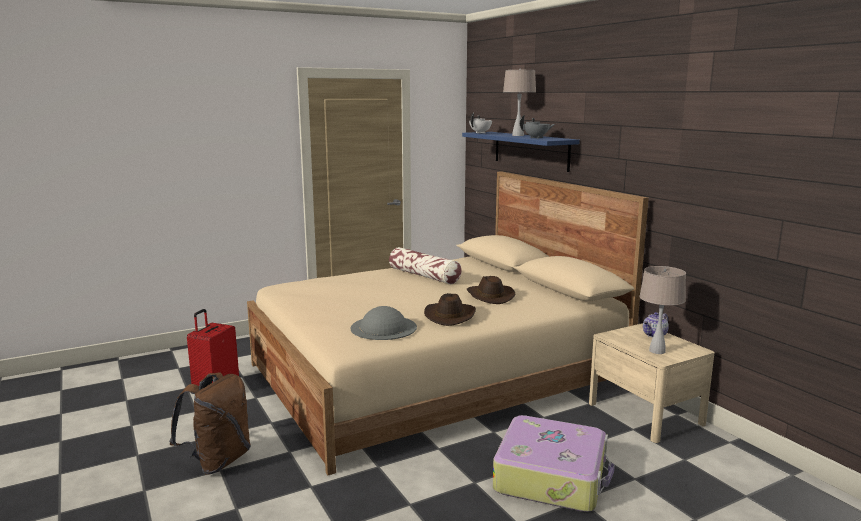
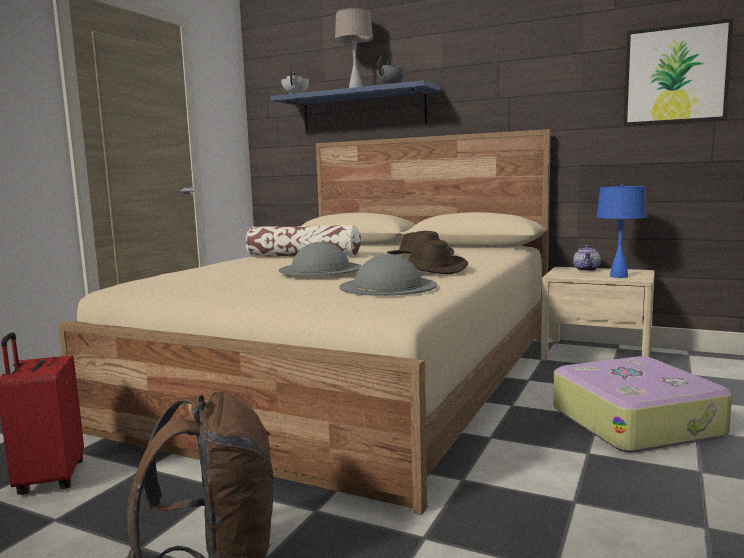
camera: 35 degrees left, 5 degrees down
(389, 298) = (320, 269): none -> grey hat
(656, 351) = (618, 276): beige table lamp -> blue table lamp
(751, 167) = (675, 75): none -> picture

